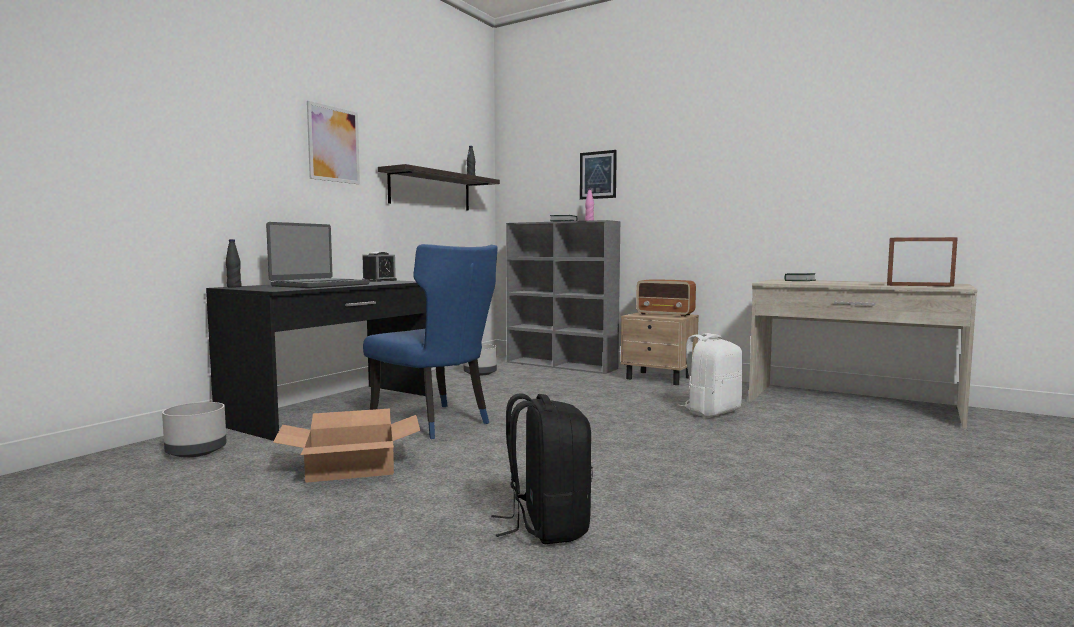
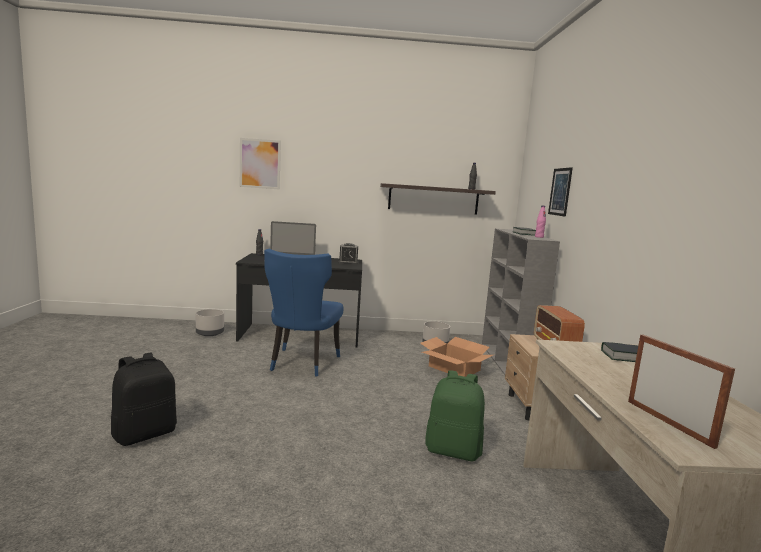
camera: 55 degrees right, 5 degrees up
(333, 144) = (343, 170): picture -> picture (260, 163)
(351, 467) = (209, 366): cardboard box -> cardboard box (454, 368)
(711, 412) = (453, 450): white backpack -> green backpack

